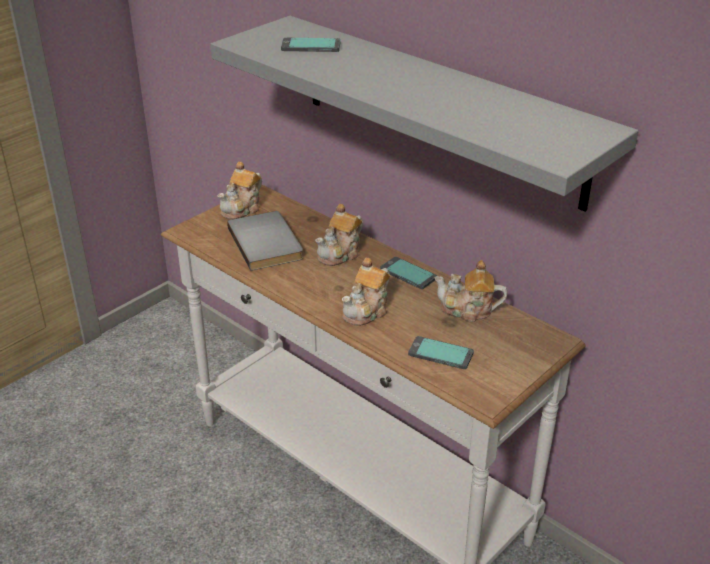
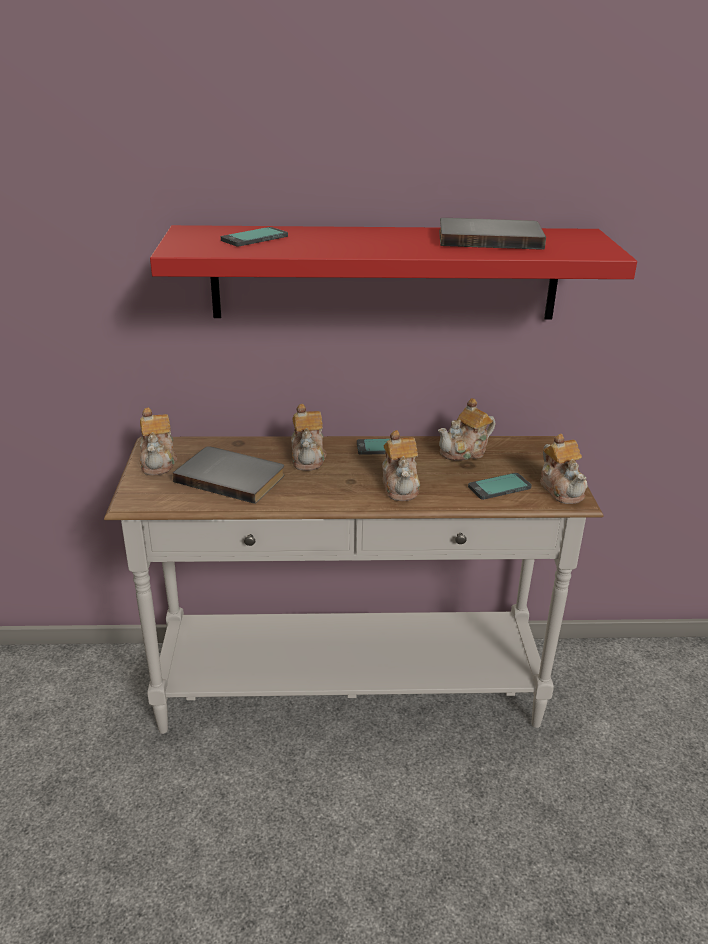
camera: 45 degrees left, 5 degrees down
(439, 109) = (385, 273): grey shelf -> red shelf
(491, 384) = (561, 489): none -> teapot
(493, 105) = (489, 238): none -> grey book

